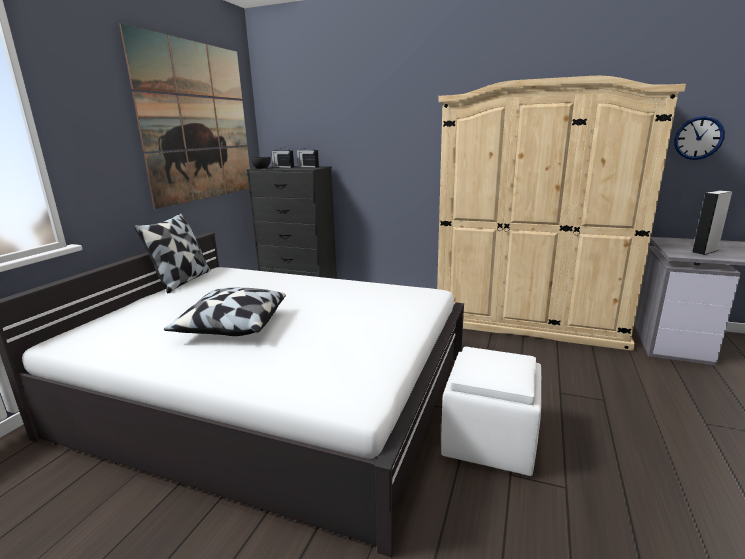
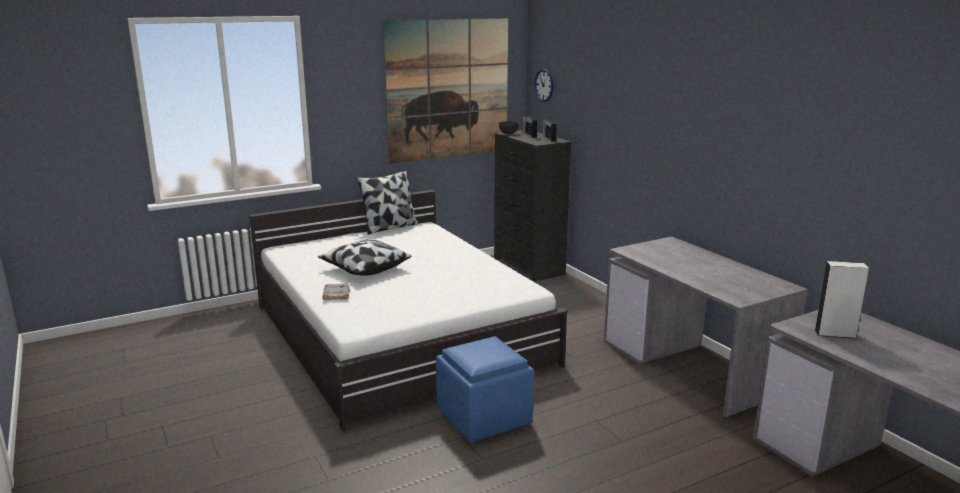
camera: 40 degrees right, 0 degrees up
(250, 368) = (335, 294): none -> grey book
(488, 439) = (484, 417): white ottoman -> blue ottoman
(527, 322) = (692, 366): beige wardrobe -> grey desk
(698, 138) = (897, 191): wall clock -> wall clock (544, 85)

